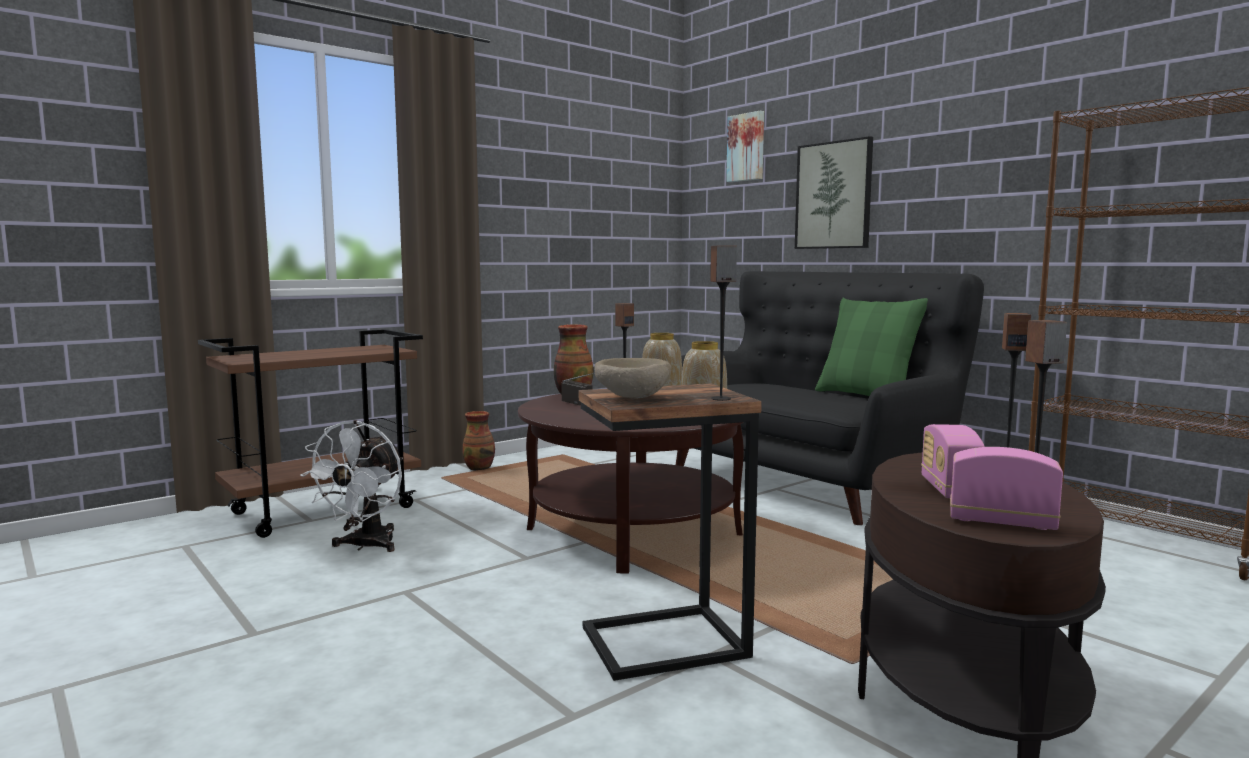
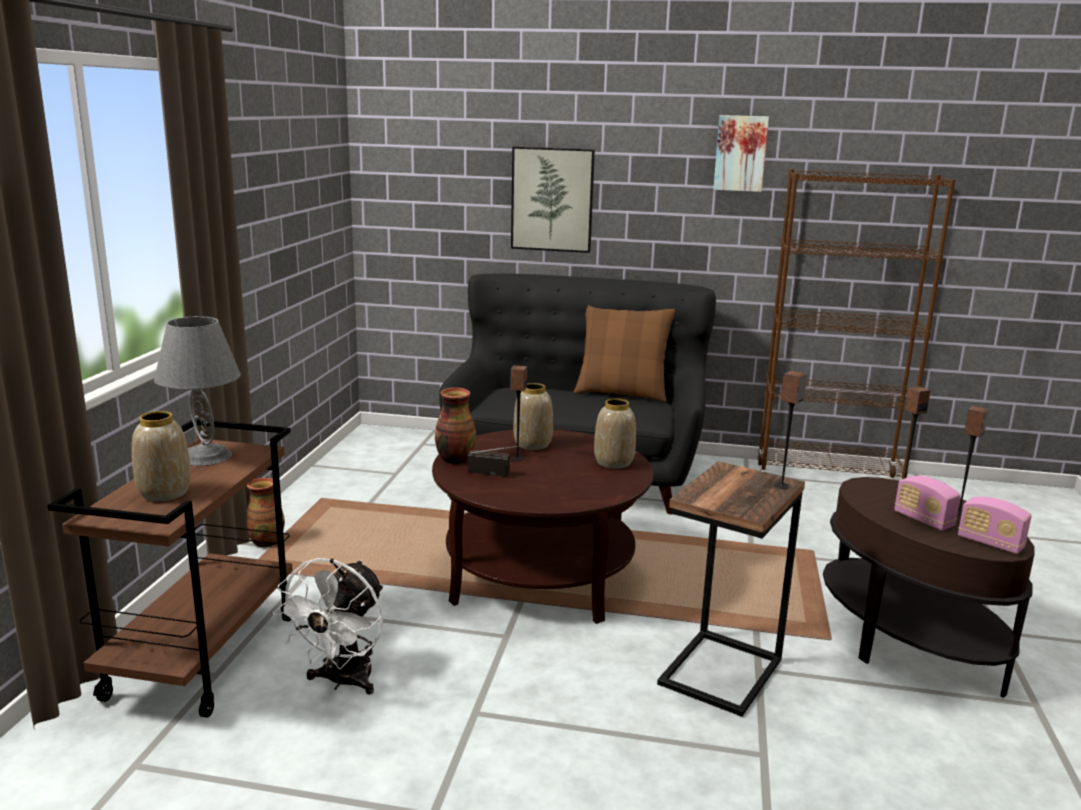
camera: 40 degrees left, 10 degrees up
(288, 355) = (165, 493): none -> vase
(360, 348) = (206, 456): none -> grey table lamp
(365, 546) = (342, 682): white fan -> white fan turned 45 degrees clockwise
(631, 398) = (735, 502): beige bowl -> none
(746, 147) = (443, 136): picture -> picture (740, 153)
(866, 396) = (621, 394): green pillow -> brown pillow
(1001, 522) = (990, 543): radio -> radio turned 120 degrees counterclockwise

